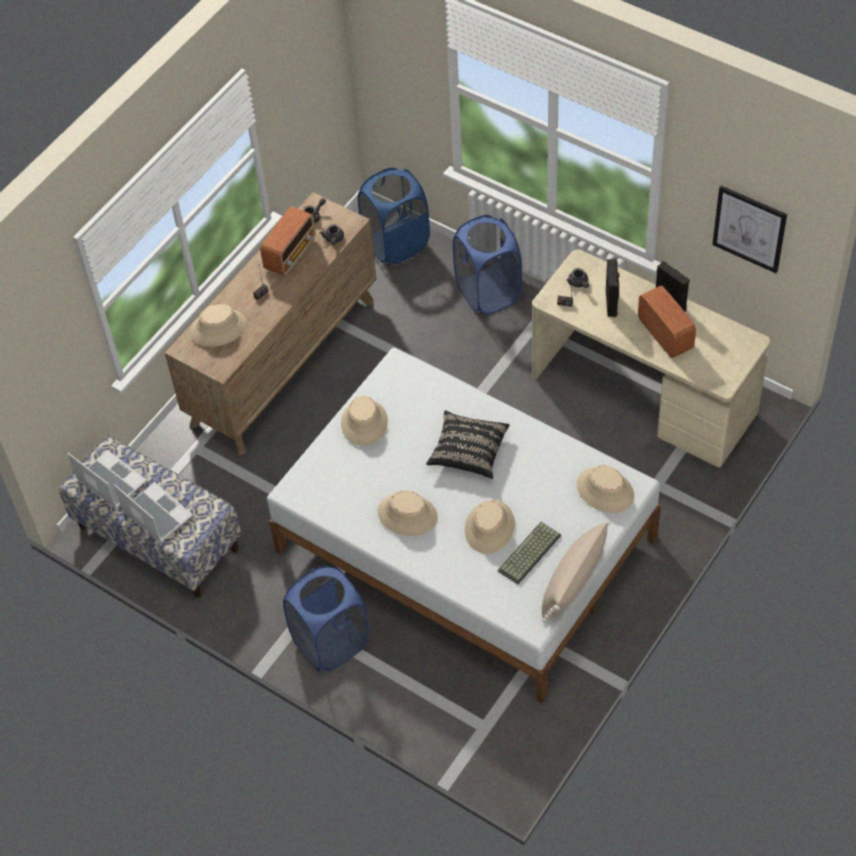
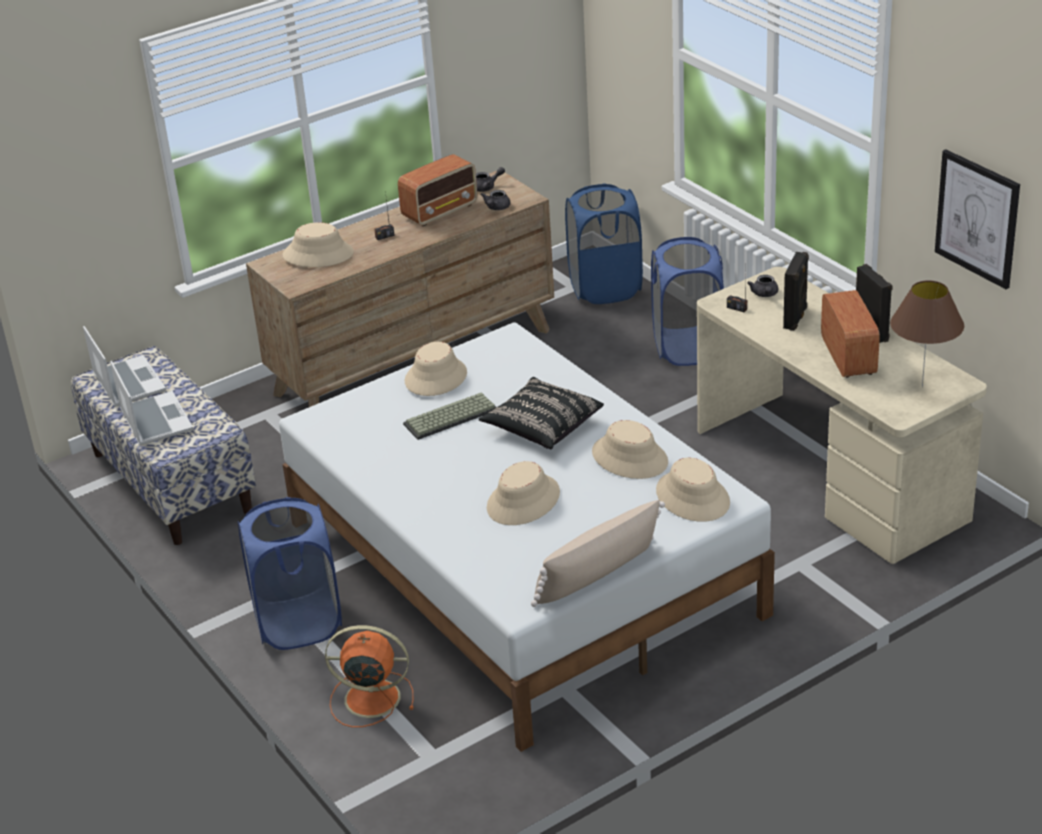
camera: 20 degrees right, 20 degrees down
(407, 515) = (431, 468): beige hat -> beige hat (630, 457)
(416, 691) = (369, 698): none -> orange fan
(530, 554) = (558, 537): keyboard -> keyboard (450, 418)
(727, 351) = (922, 386): none -> brown table lamp

